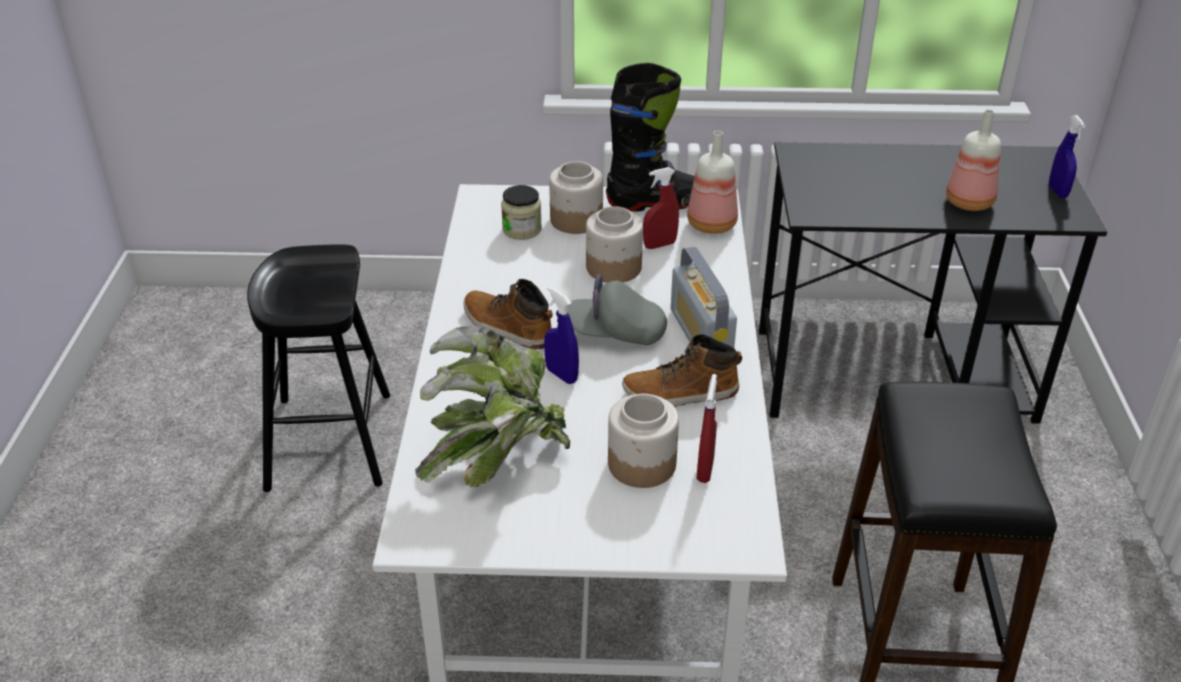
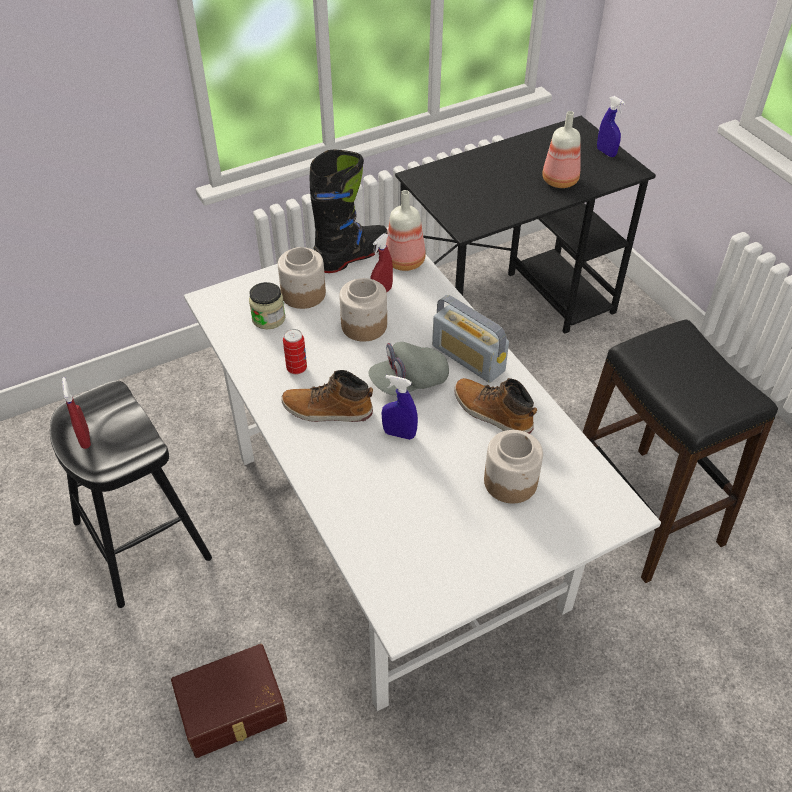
camera: 30 degrees left, 10 degrees up
(294, 634) = (233, 711): none -> brown storage box
(496, 457) = (408, 524): potted plant -> none
(510, 281) = (296, 368): none -> can
(680, 393) = (492, 413): boot -> boot turned 75 degrees clockwise
(705, 470) = (553, 466): red spray bottle -> red spray bottle (85, 438)

